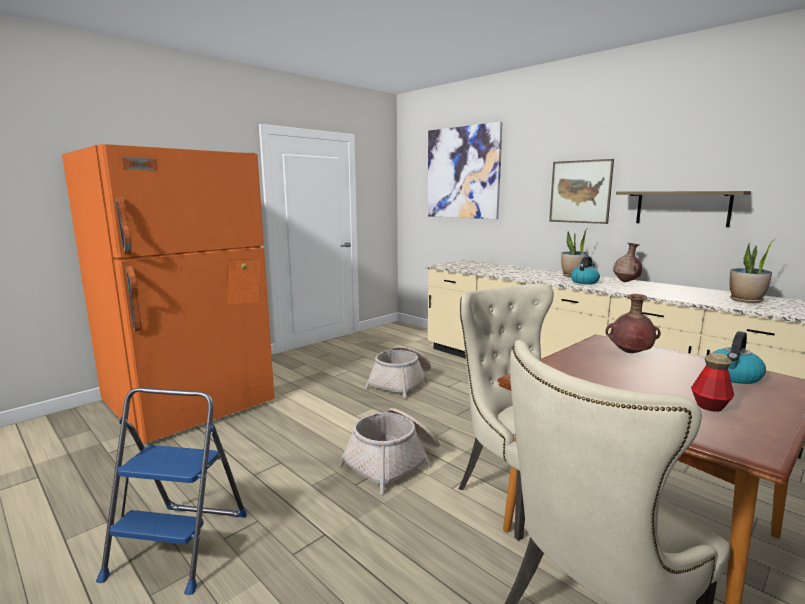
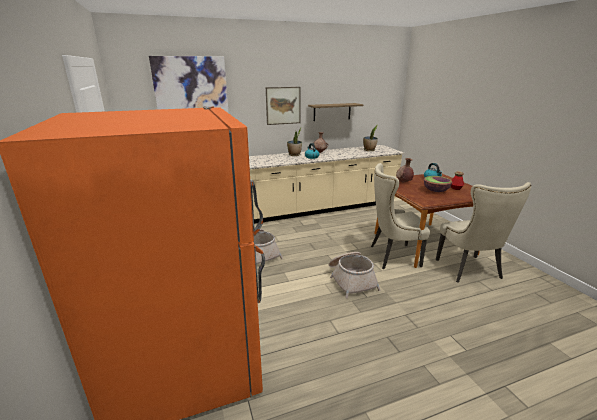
camera: 65 degrees left, 10 degrees up
(183, 541) = (397, 369): blue step ladder -> none
(634, 384) = (436, 191): none -> bowl

